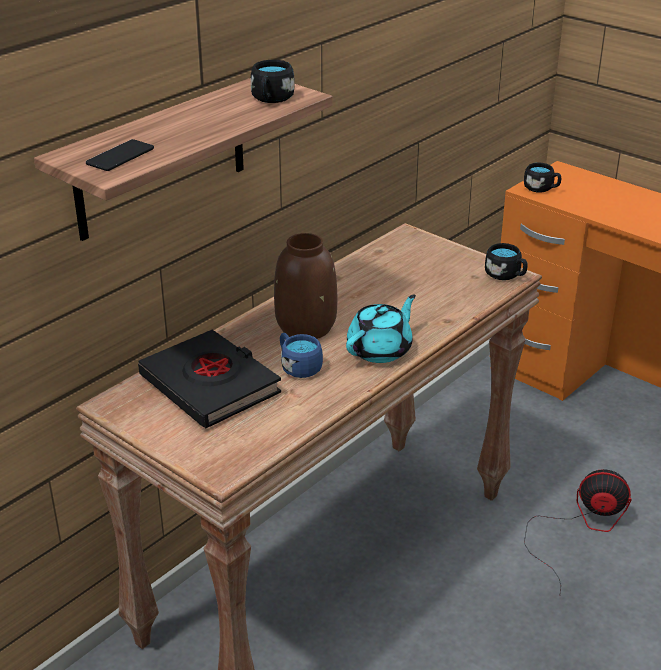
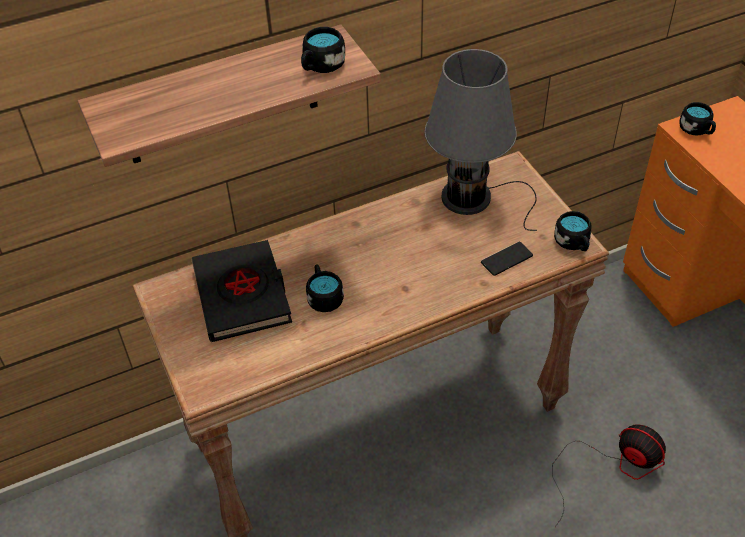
camera: 25 degrees right, 15 degrees up
(120, 156) = (142, 117): phone -> phone (506, 259)
(298, 366) = (324, 296): blue mug -> black mug
(306, 328) = (355, 255): brown vase -> none
(380, 350) = (404, 299): turquoise teapot -> none
(388, 263) = (472, 198): none -> grey table lamp

